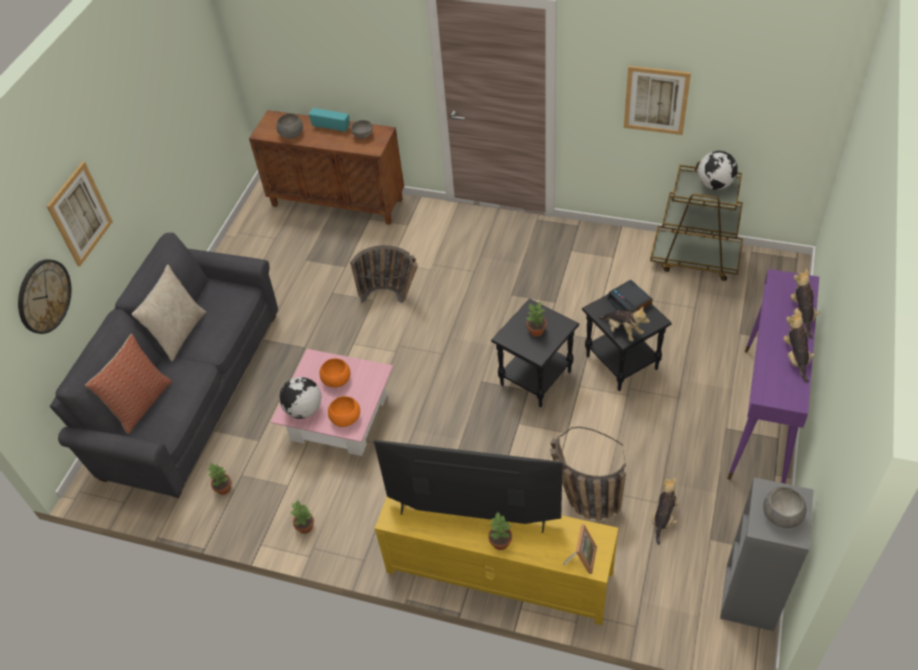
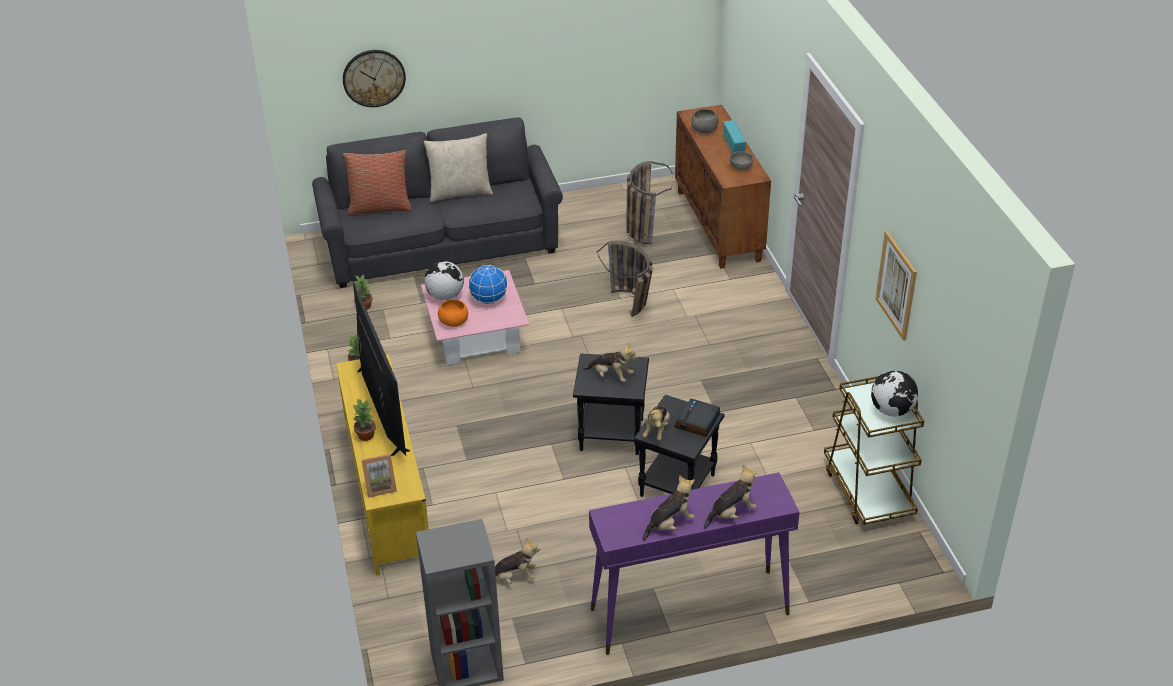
camera: 55 degrees right, 10 degrees down
(80, 214) = (447, 46): picture -> none
(337, 379) = (489, 300): orange bowl -> globe
(536, 331) = (611, 376): potted plant -> plush toy
(582, 499) = (497, 515): basket -> basket (642, 227)
(781, 514) = (452, 546): grey bowl -> none

